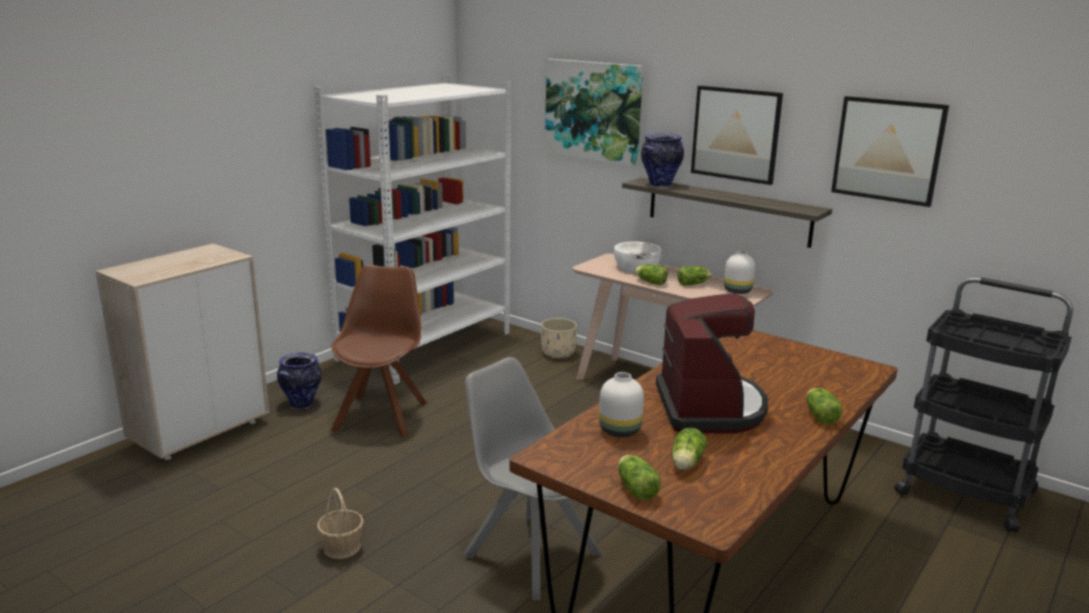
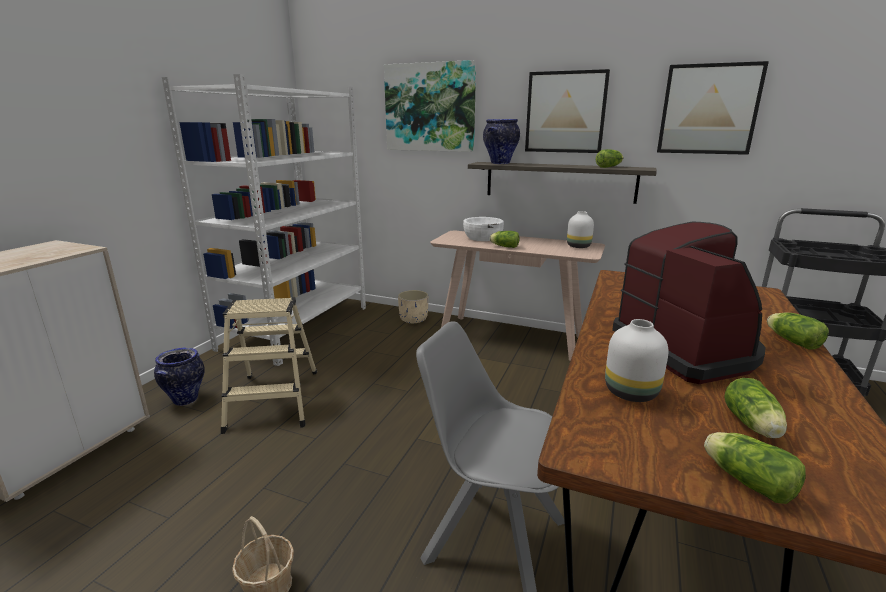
camera: 15 degrees left, 0 degrees up
(382, 415) = (274, 399): brown chair -> beige step ladder
(694, 284) = (540, 244): lettuce -> lettuce (609, 167)

